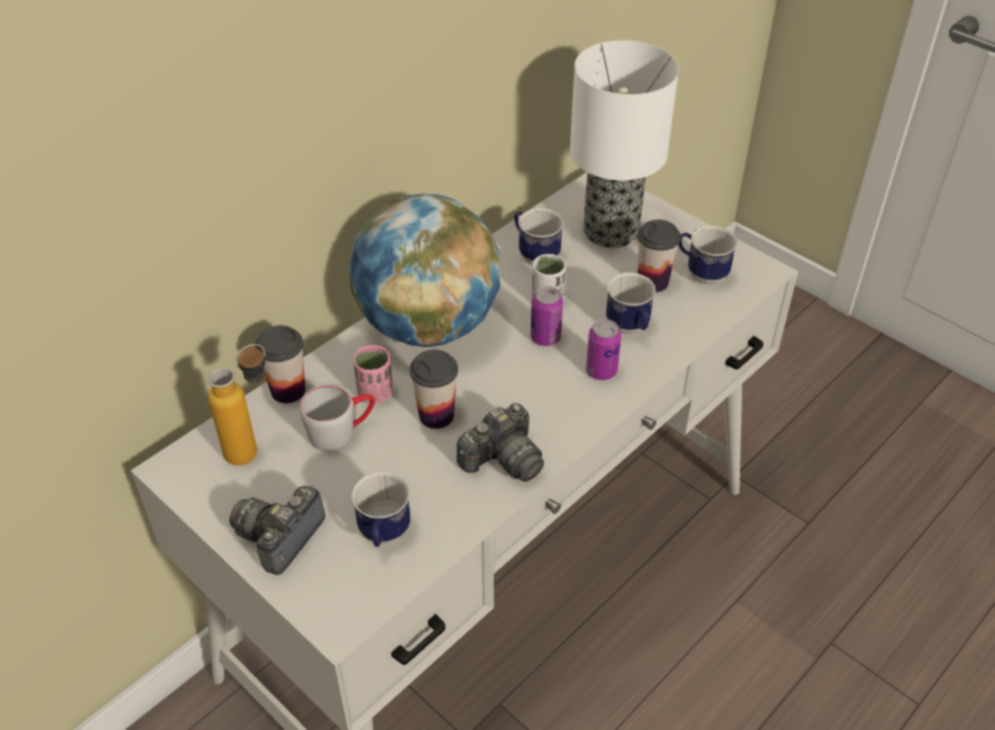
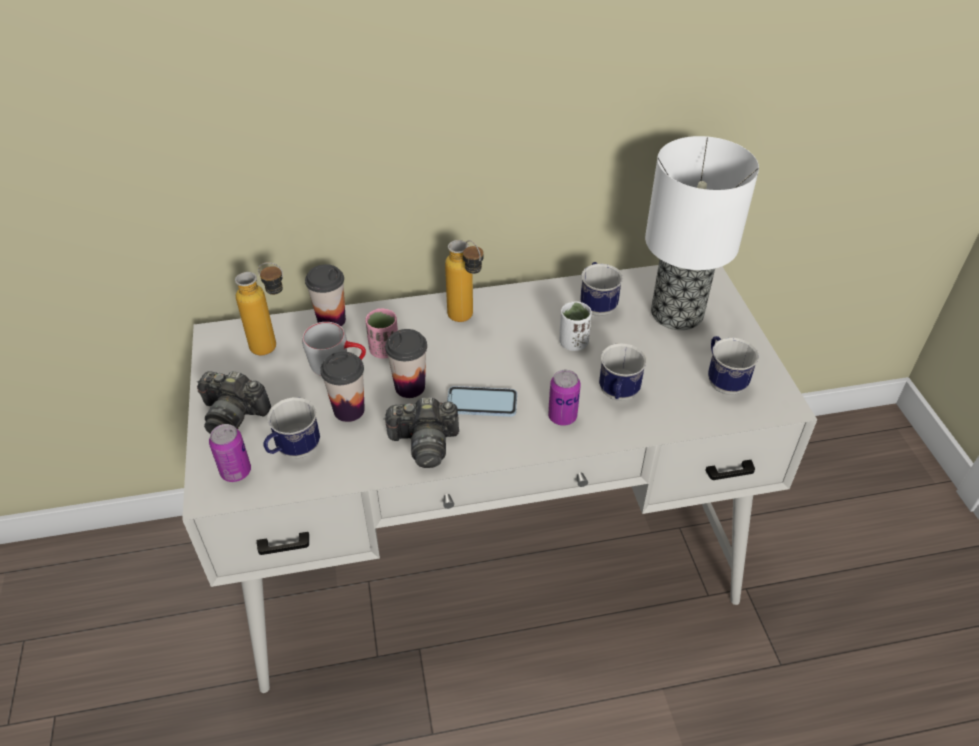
camera: 35 degrees right, 0 degrees up
(280, 537) = (233, 415): camera -> camera turned 135 degrees counterclockwise
(428, 325) = (466, 320): globe -> bottle
(519, 396) = (482, 403): none -> phone
(545, 337) = (544, 370): can -> can (236, 472)
(653, 282) = (673, 368): cup -> cup (349, 410)

